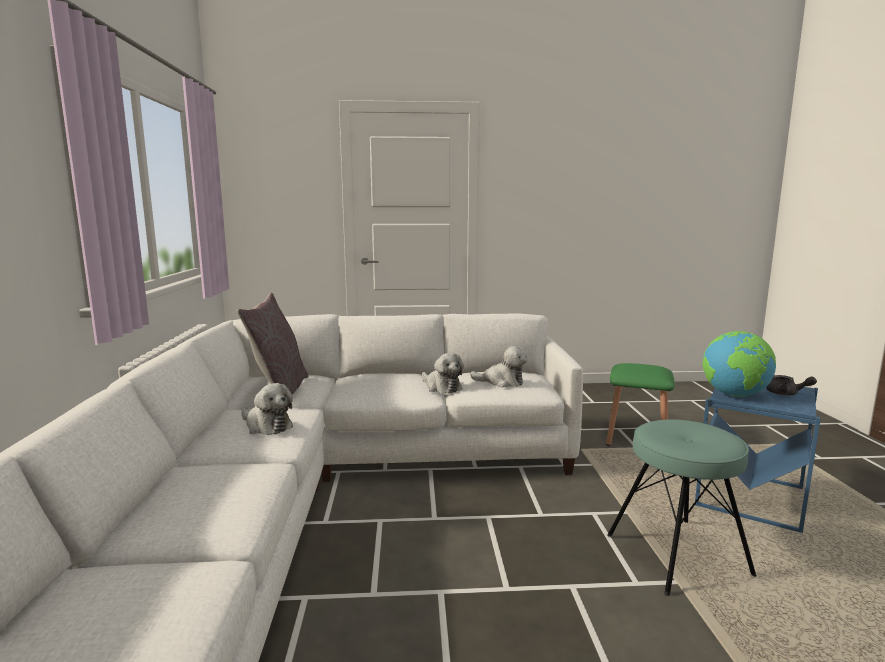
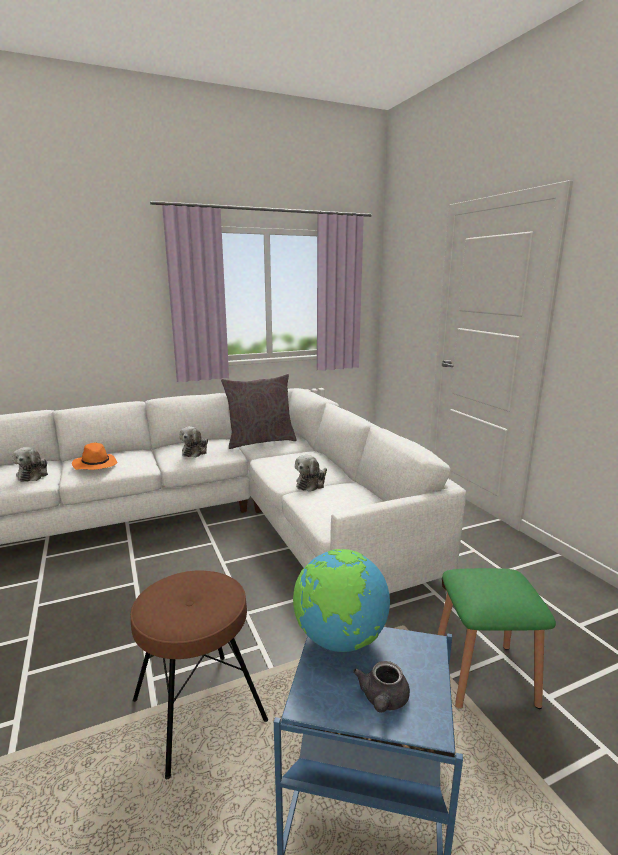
camera: 70 degrees right, 5 degrees up
(213, 505) = (95, 465): none -> orange hat
(502, 382) = (334, 502): plush toy -> plush toy (33, 474)
(677, 555) = (198, 710): turquoise stool -> brown stool

